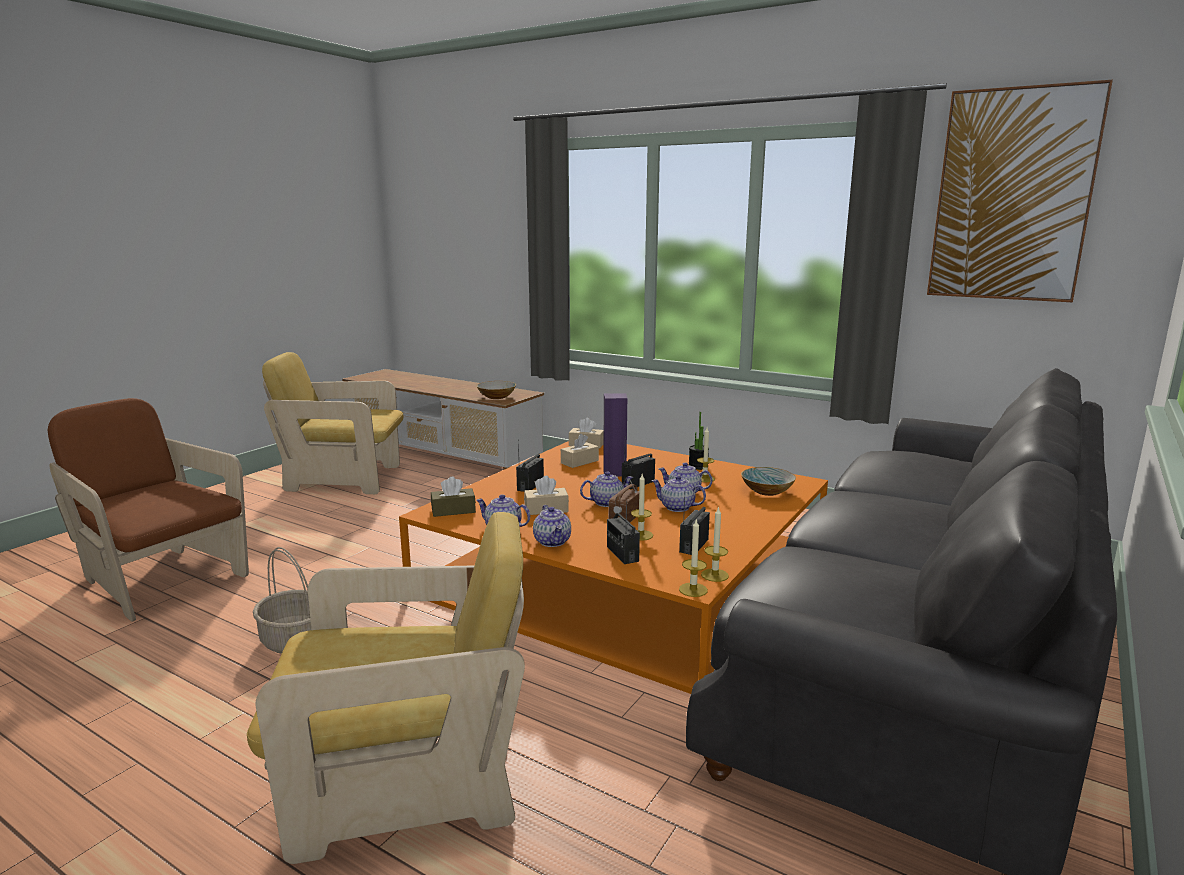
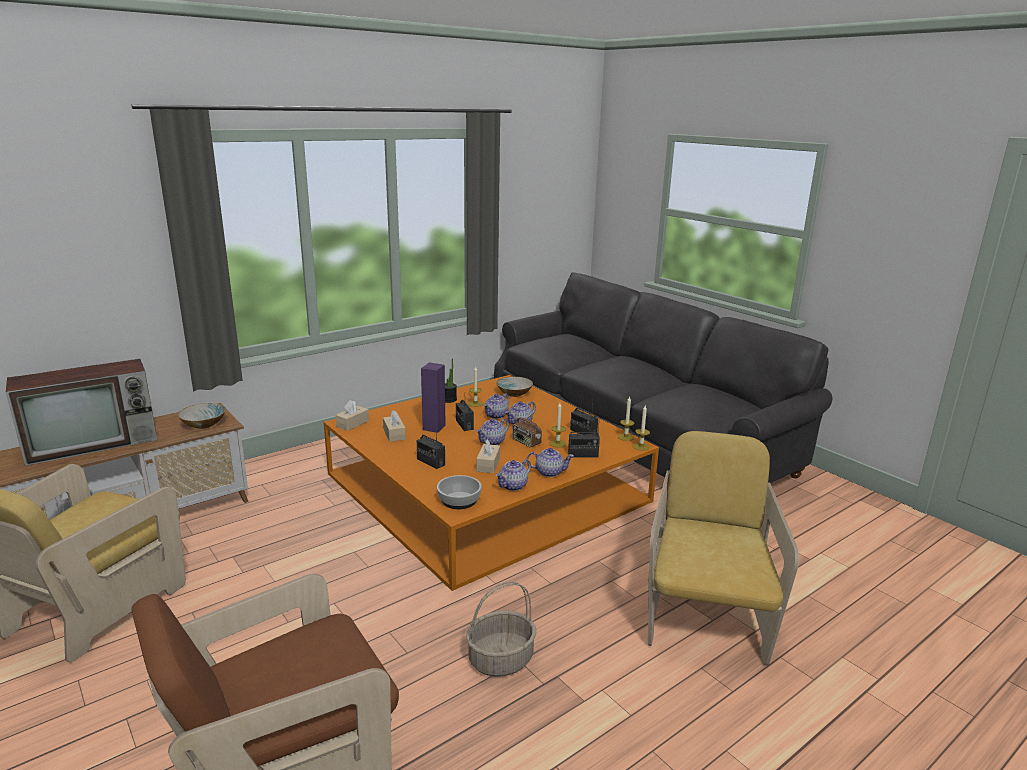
camera: 70 degrees left, 5 degrees up
(442, 385) = (95, 443): none -> television
(453, 510) = (459, 500): brown tissue box -> bowl
(607, 502) = (492, 442): teapot -> teapot turned 135 degrees counterclockwise
(1012, 196) = (534, 177): picture -> none

